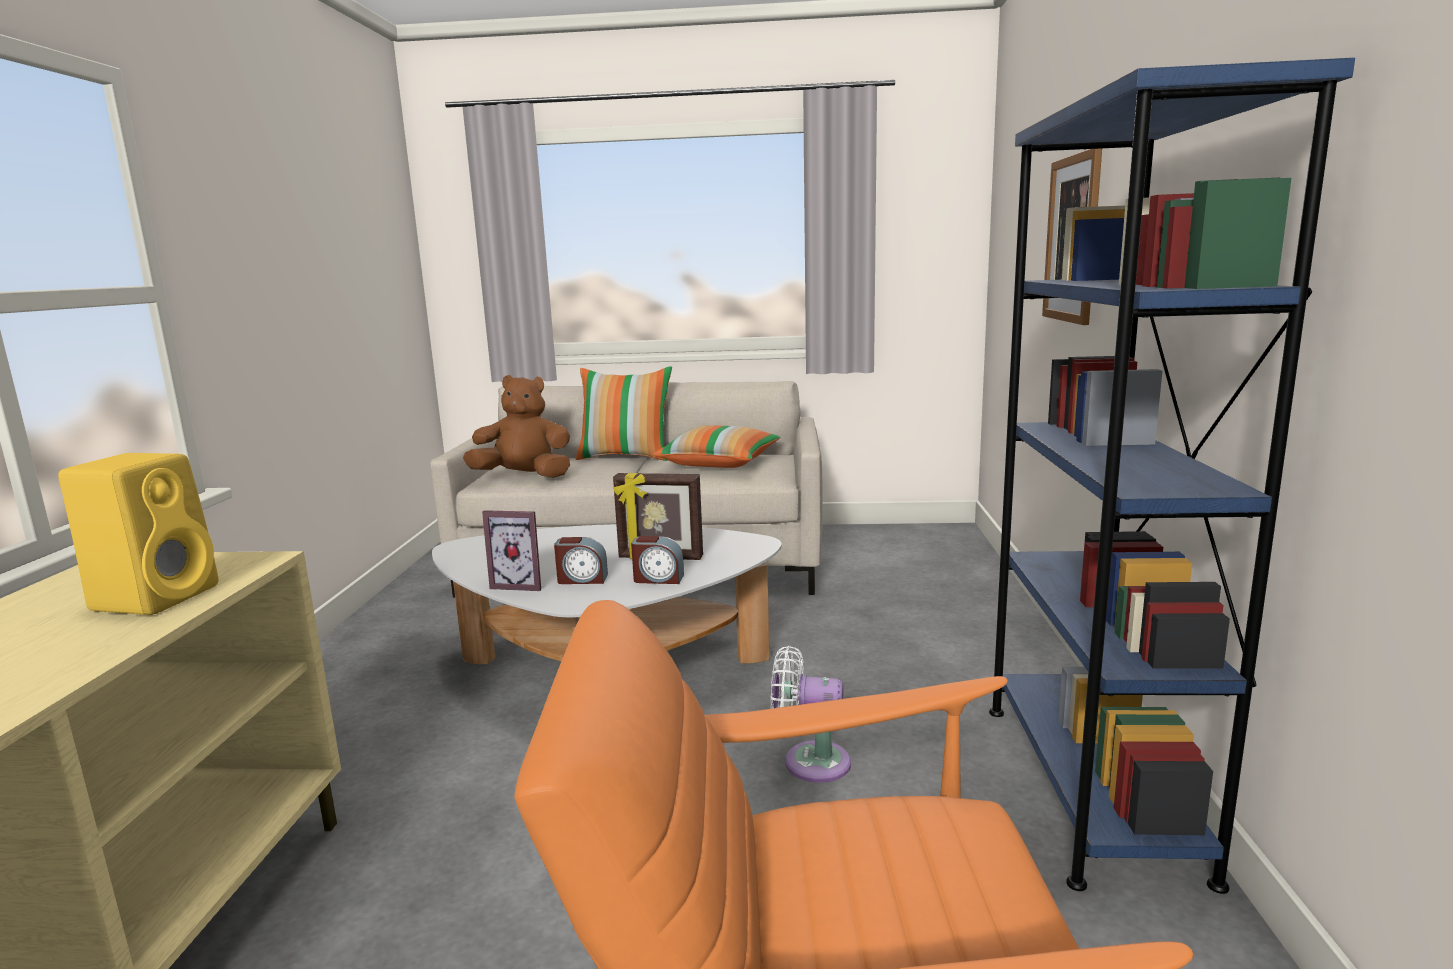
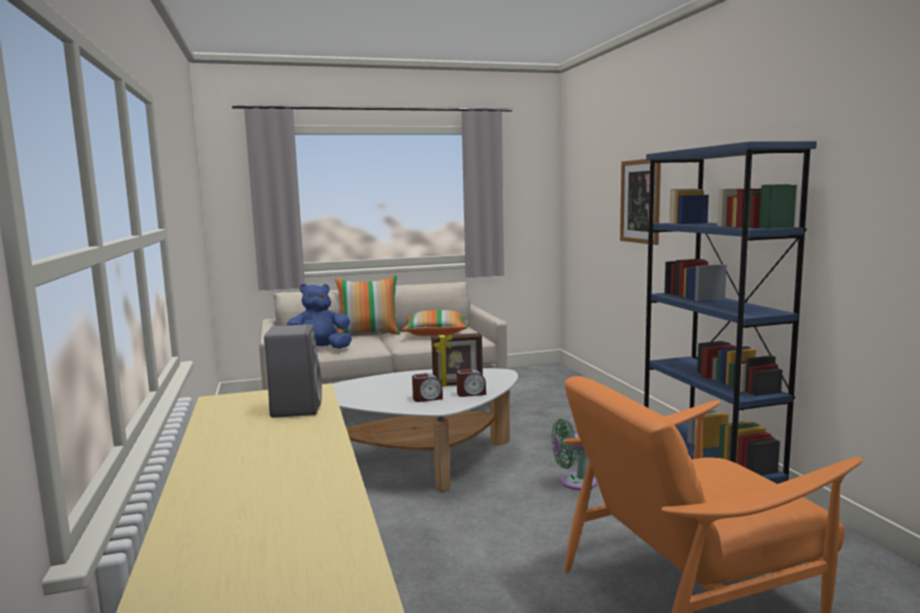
camera: 20 degrees left, 5 degrees down
(158, 597) = (296, 408): yellow speaker -> grey speaker
(521, 584) = (394, 404): picture frame -> none
(524, 477) = (319, 349): brown plush toy -> blue plush toy
(809, 762) = (574, 482): white fan -> green fan

